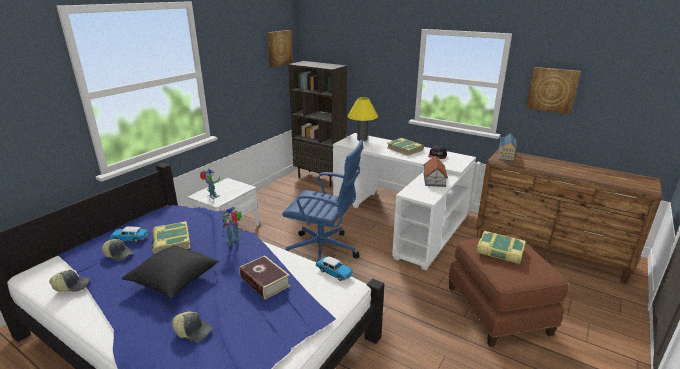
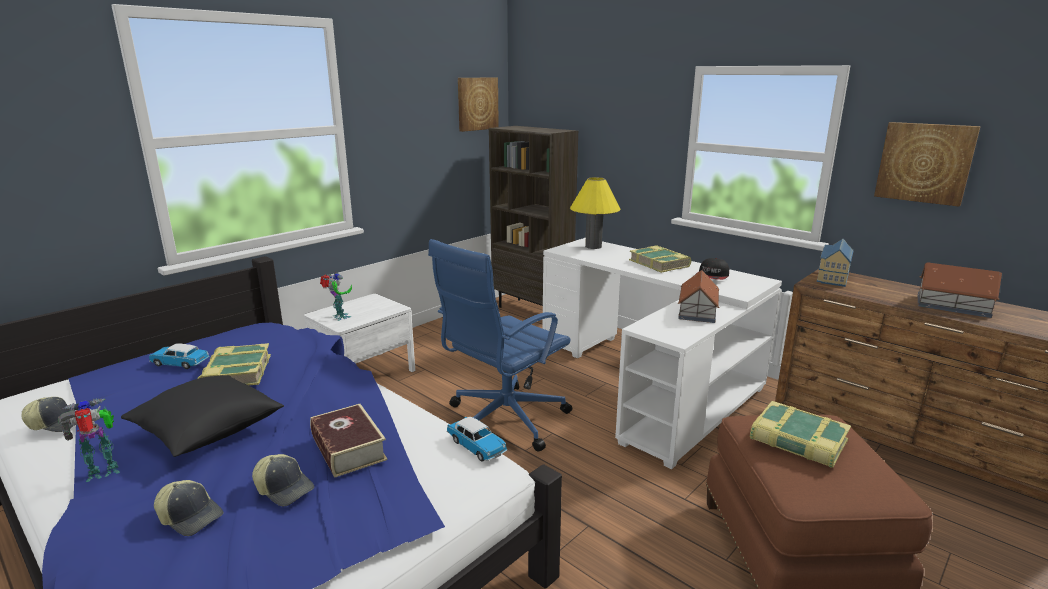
camera: 10 degrees right, 5 degrees down
(119, 254) = (150, 384): cap -> cap (285, 488)
(234, 242) = (332, 381): toy robot -> toy robot (105, 472)
(324, 251) = (503, 420): blue office chair -> blue office chair turned 105 degrees clockwise
(569, 170) = (953, 306): none -> toy house

